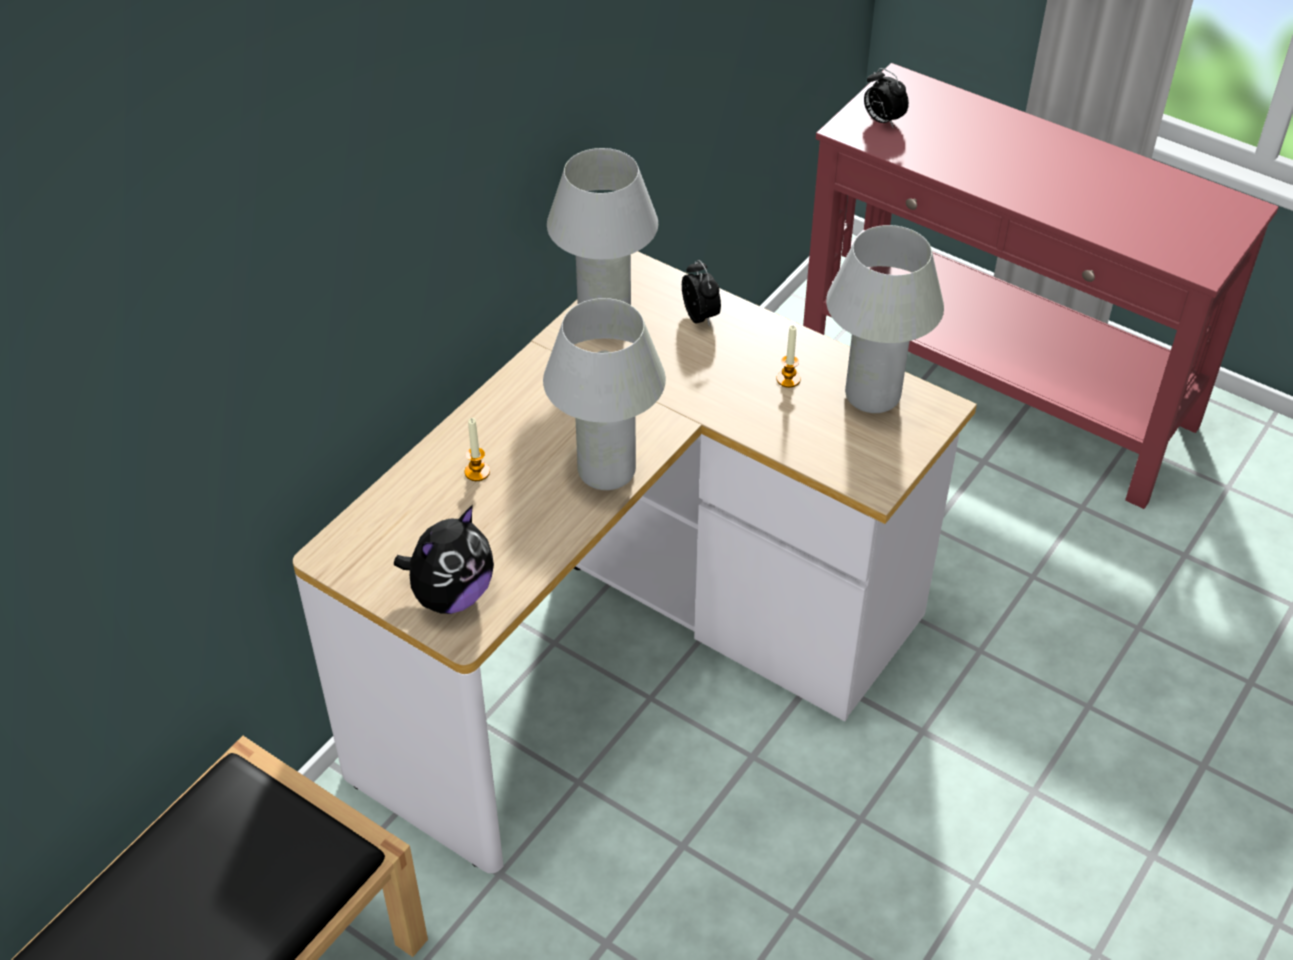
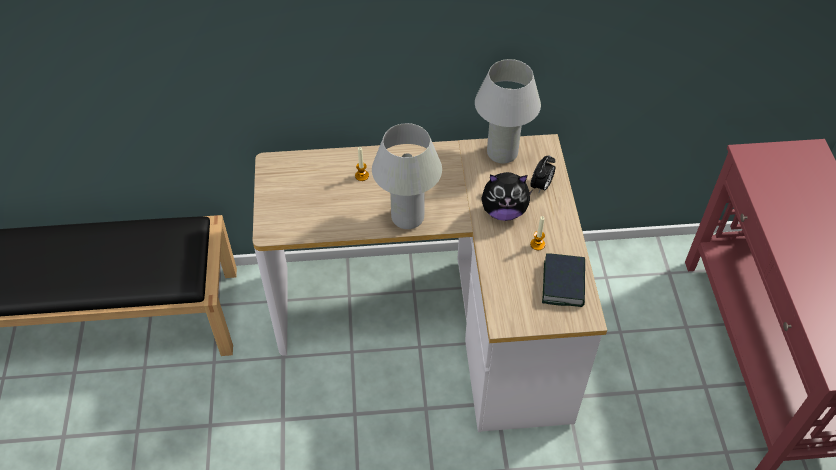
camera: 50 degrees right, 5 degrees up
(451, 595) = (286, 214): plush toy -> plush toy (503, 211)
(872, 396) = (563, 284): white table lamp -> book
(882, 120) = (772, 163): alarm clock -> none

